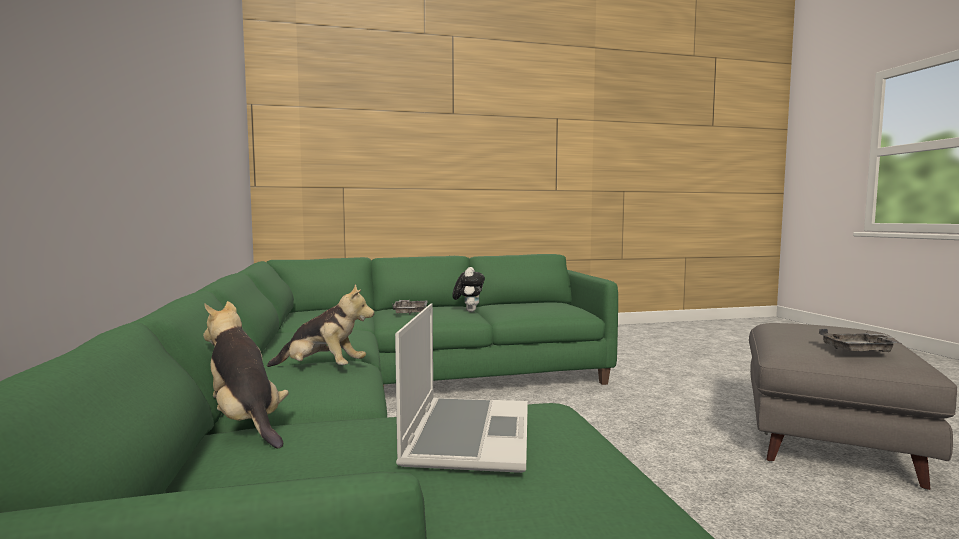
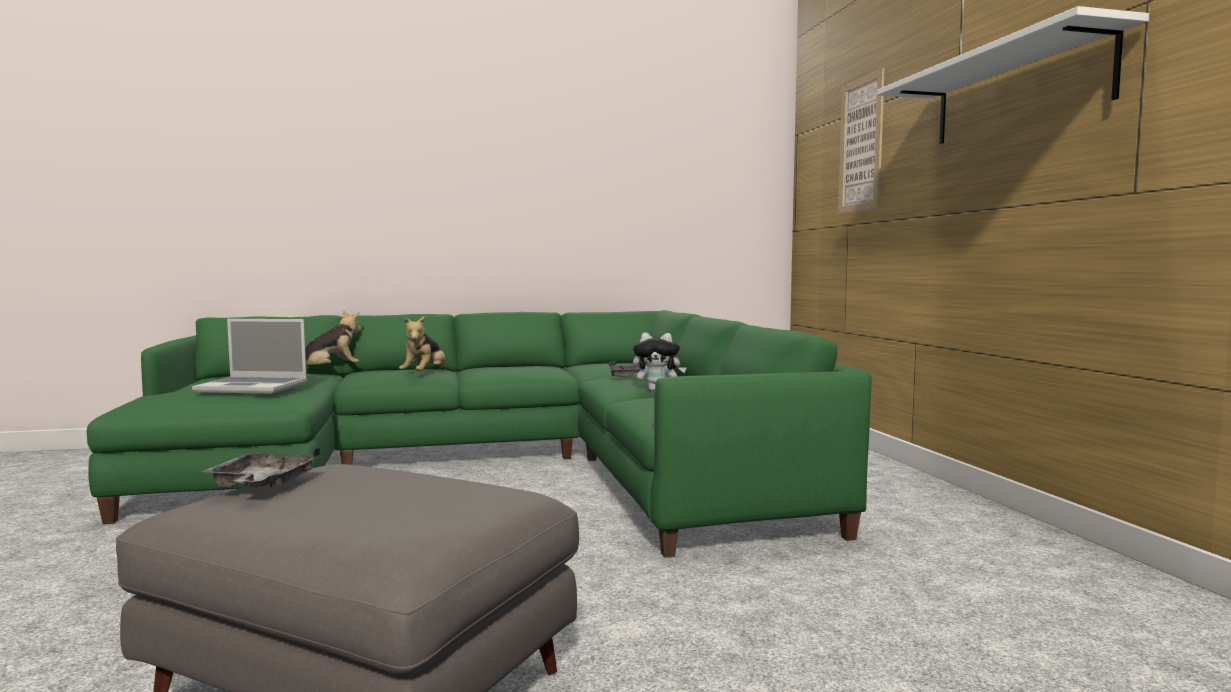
camera: 90 degrees right, 0 degrees up
(360, 133) = (861, 145): none -> picture
(498, 135) = (1018, 92): none -> white shelf

